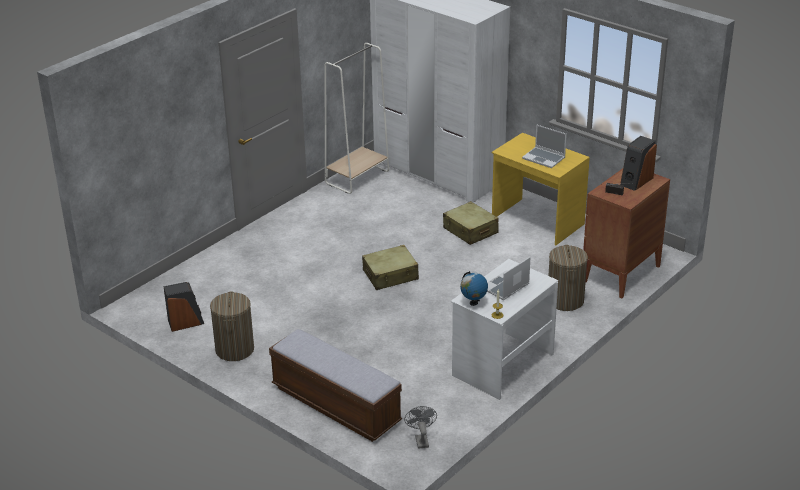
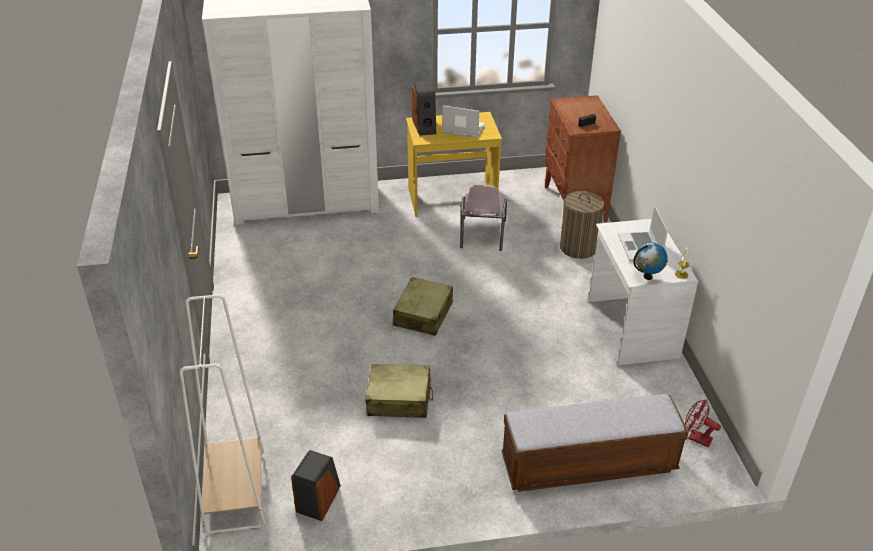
camera: 50 degrees left, 5 degrees up
(234, 349) = (415, 487): laundry basket -> none
(357, 178) = (242, 246): clothes rack -> clothes rack (236, 493)
(421, 440) = (696, 438): grey fan -> red fan
(470, 231) = (417, 236): beige suitcase -> beige suitcase (399, 399)
(514, 254) = (482, 234): none -> pink chair
(544, 158) = (463, 129): laptop -> laptop turned 150 degrees counterclockwise
(636, 181) = (581, 108): speaker -> speaker (425, 126)

